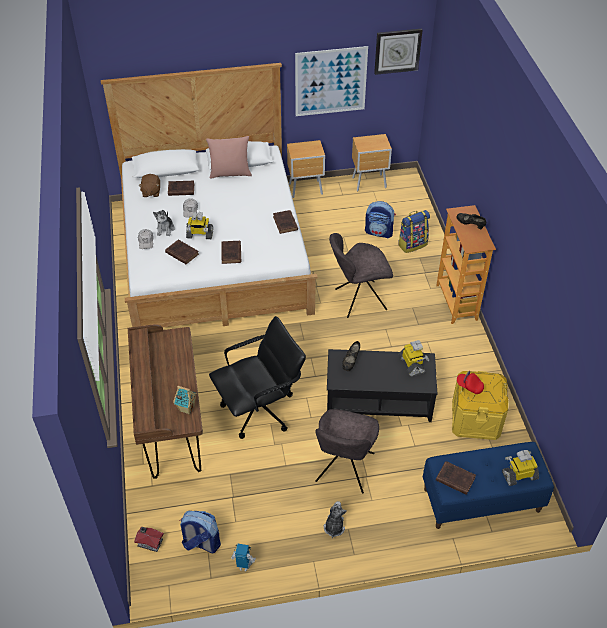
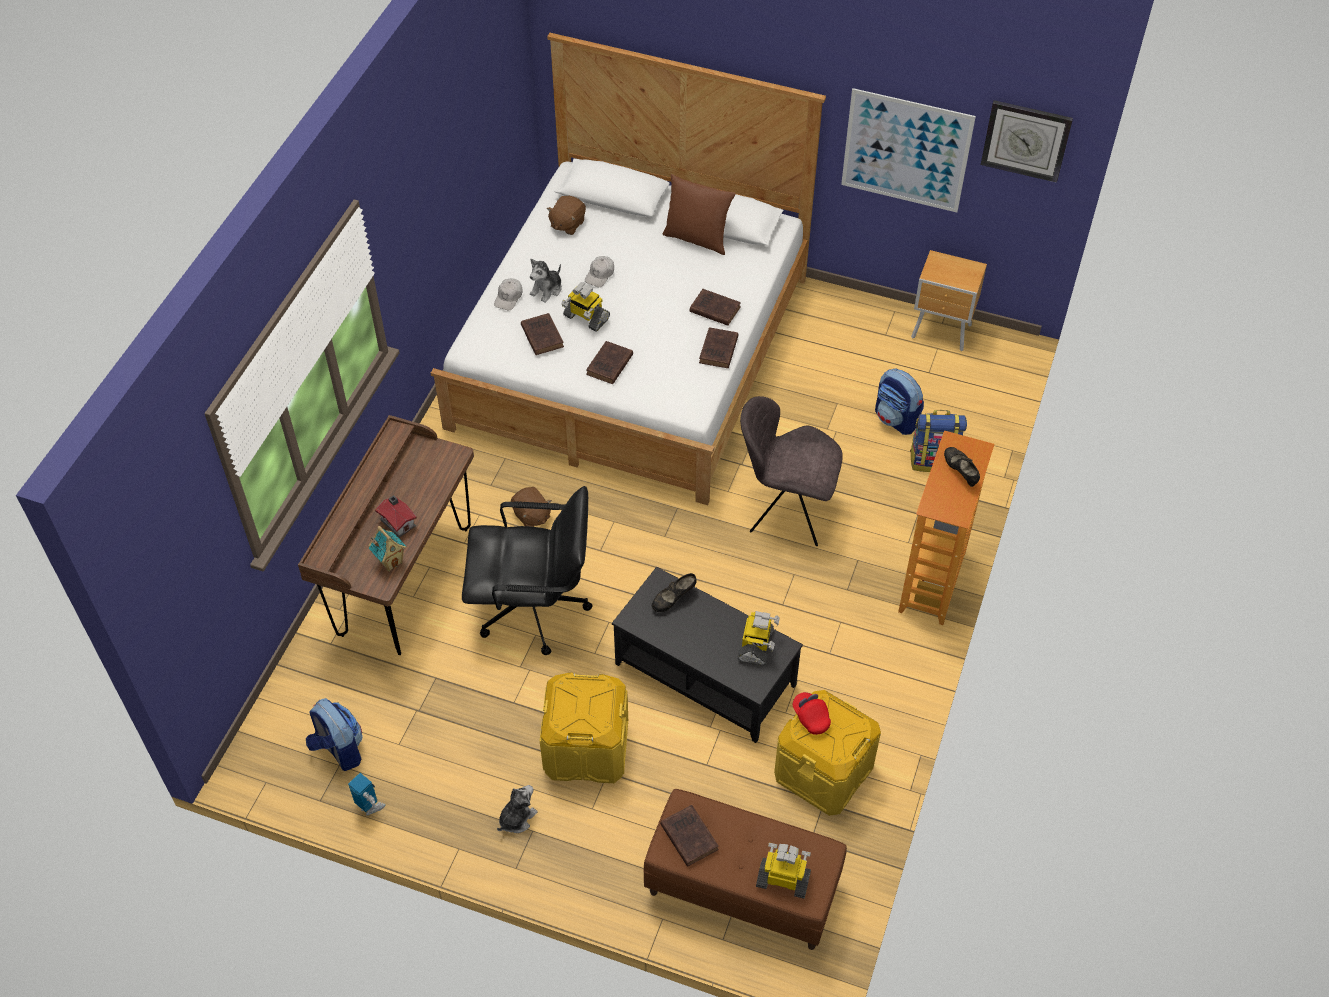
camera: 30 degrees right, 5 degrees up
(150, 542) = (280, 716): toy house -> toy house (398, 522)
(180, 190) = (609, 236): brown book -> brown book (713, 309)
(221, 362) = (531, 516): none -> brown plush toy
(230, 173) = (697, 238): pink pillow -> brown pillow
(306, 189) = (836, 304): brown nightstand -> none
(344, 469) = (586, 748): grey chair -> yellow storage box
(481, 500) = (741, 889): blue bench -> brown bench

